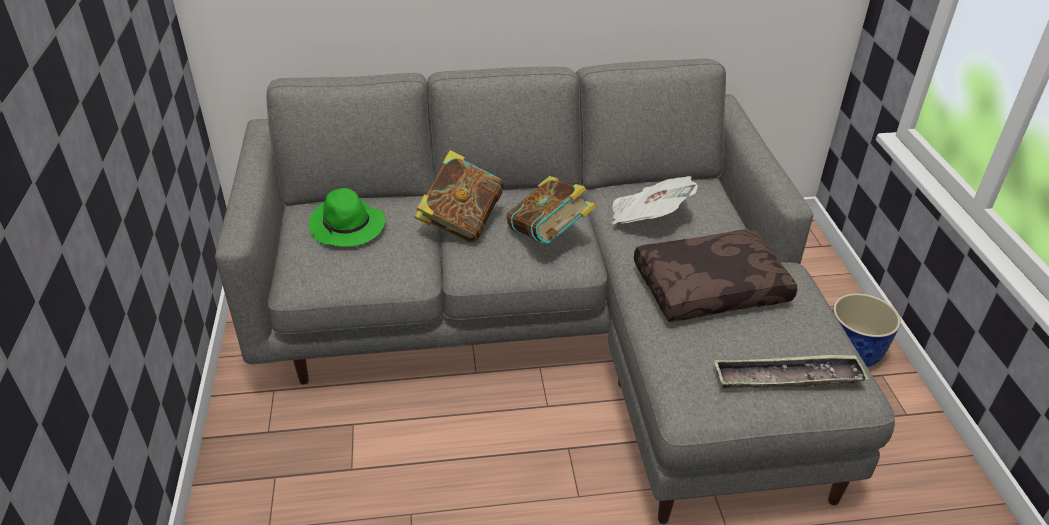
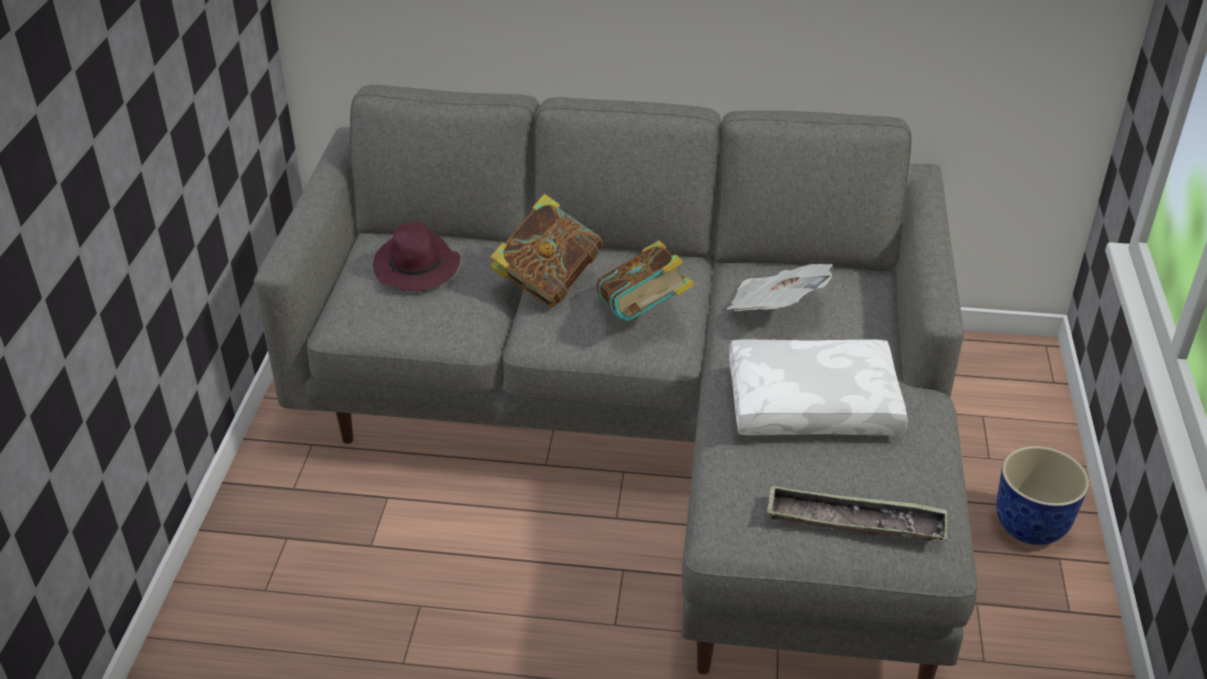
camera: 15 degrees right, 0 degrees up
(348, 227) = (417, 268): green hat -> purple hat
(710, 286) = (813, 402): brown pillow -> white pillow

